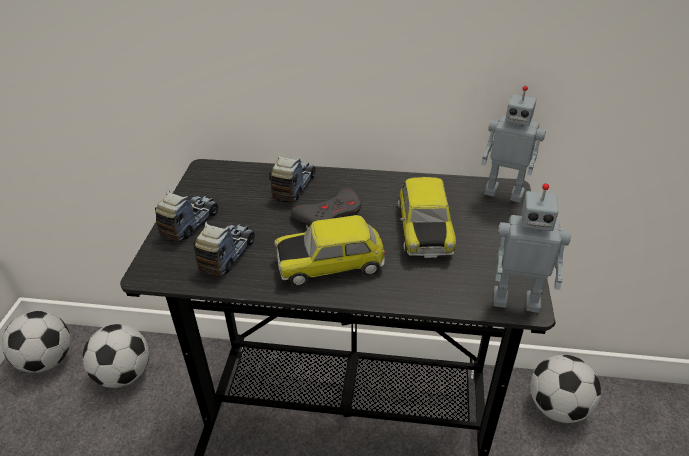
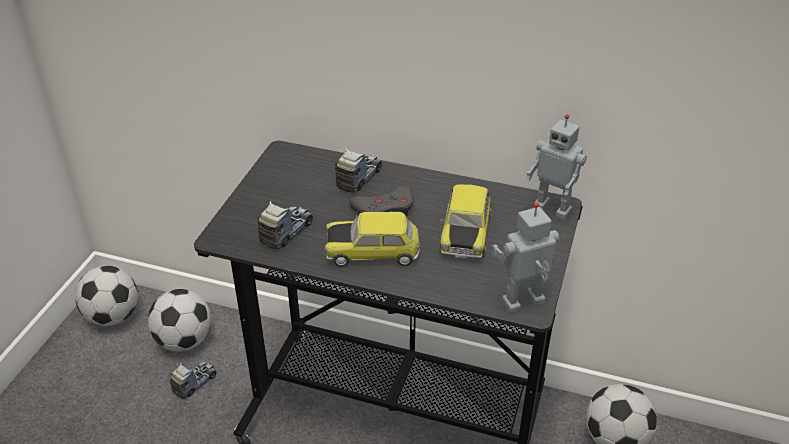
camera: 10 degrees right, 0 degrees up
(189, 223) = (259, 200): toy truck -> toy truck (194, 383)
(516, 300) = (524, 303): toy robot -> toy robot turned 135 degrees clockwise

